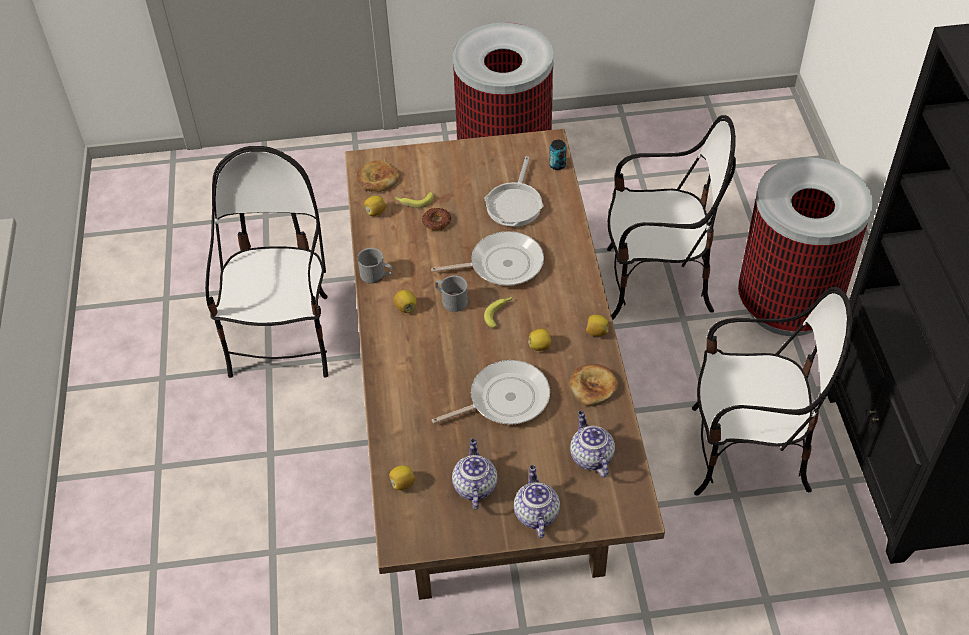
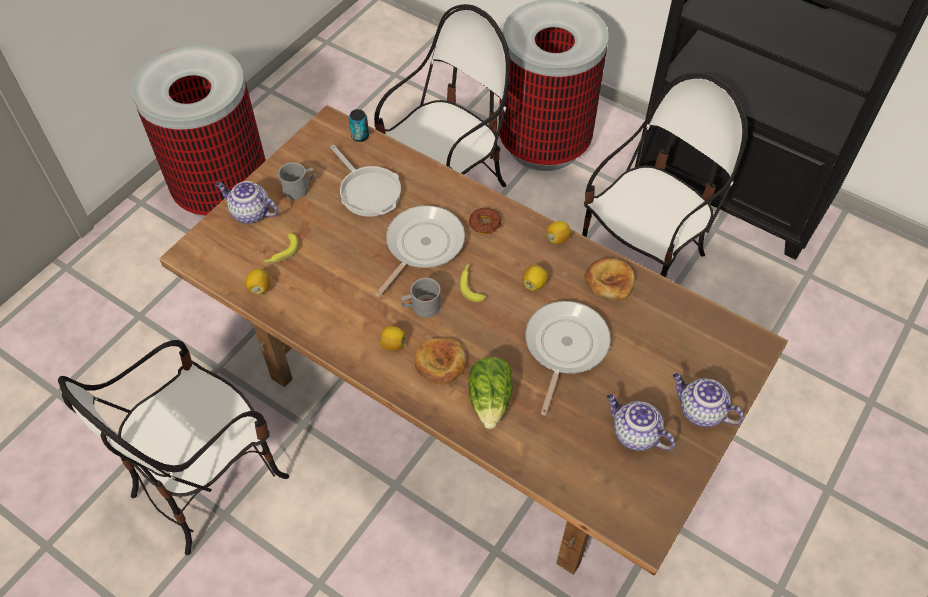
camera: 50 degrees left, 5 degrees up
(284, 338) = (209, 479): chair -> chair turned 90 degrees counterclockwise
(376, 275) = (332, 339): grey mug -> grey mug (300, 188)
(377, 179) = (223, 259): bread -> bread (440, 362)
(402, 483) = (583, 486): lemon -> none
(417, 388) = (490, 400): none -> lettuce
(437, 222) = (324, 254): donut -> donut (485, 223)
(590, 456) = (676, 333): teapot -> teapot (250, 213)

